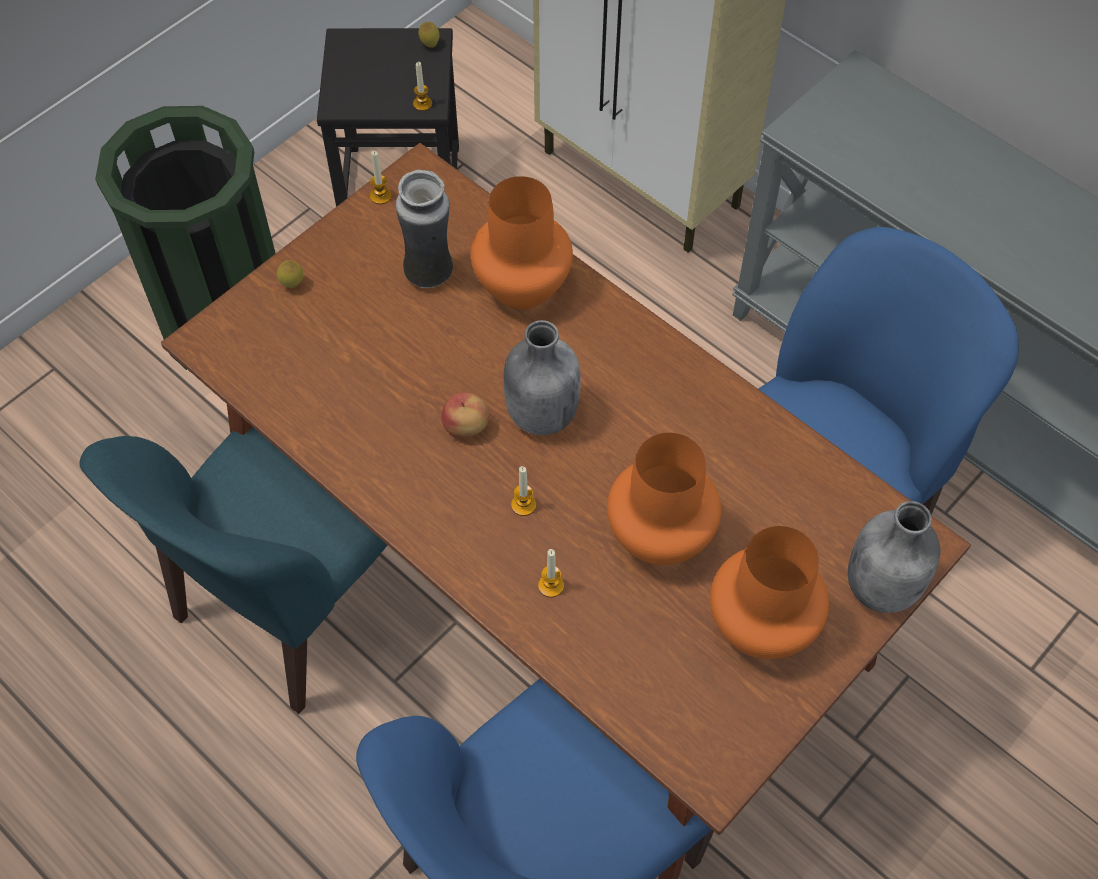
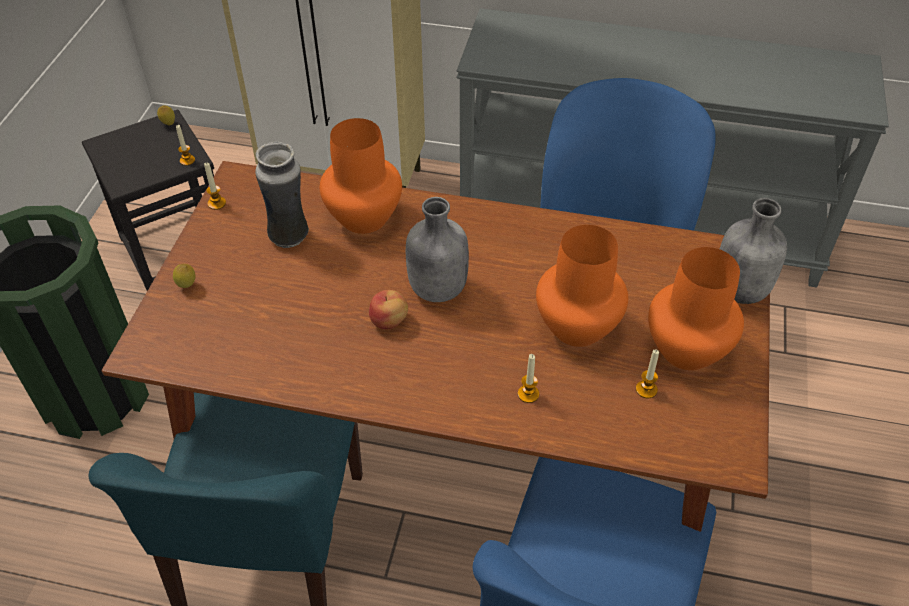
camera: 30 degrees left, 10 degrees down
(523, 505) = (469, 351): candle -> candle (646, 389)

